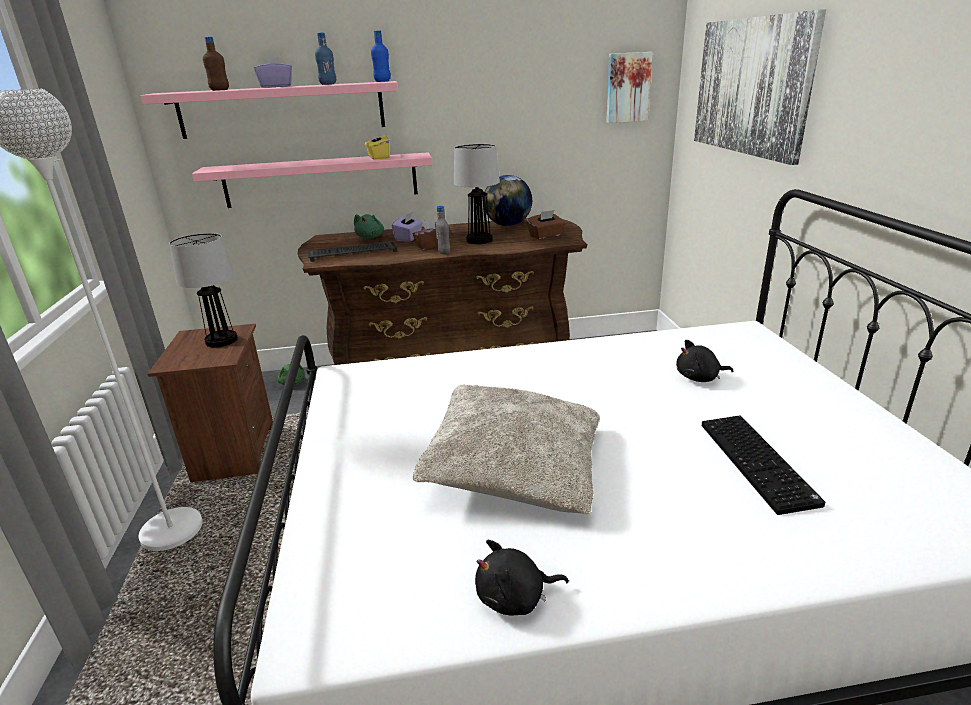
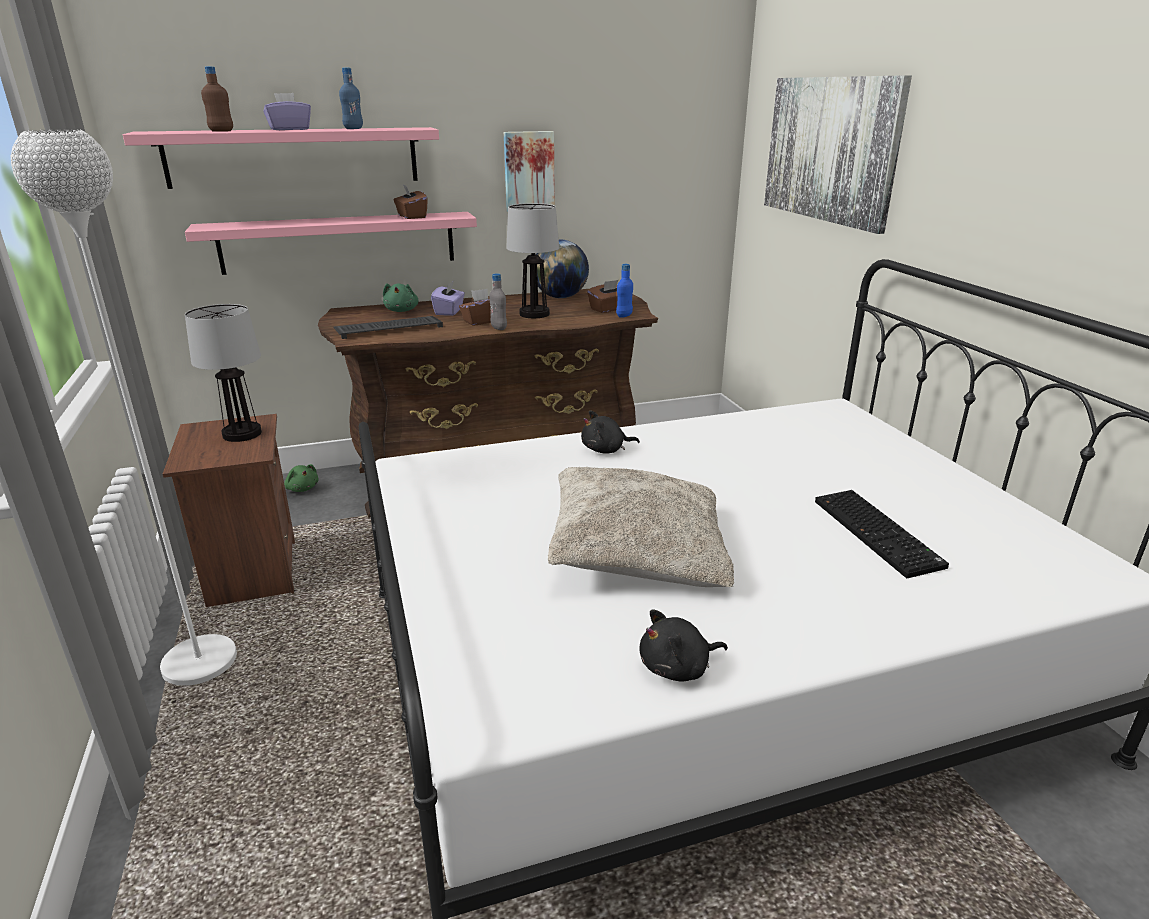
camera: 10 degrees left, 0 degrees up
(378, 157) = (411, 216): yellow tissue box -> brown tissue box
(382, 81) = (417, 127): blue bottle -> blue bottle (624, 315)
(627, 87) = (689, 144): picture -> picture (528, 171)
(699, 378) = (801, 456): black plush toy -> black plush toy (606, 450)

